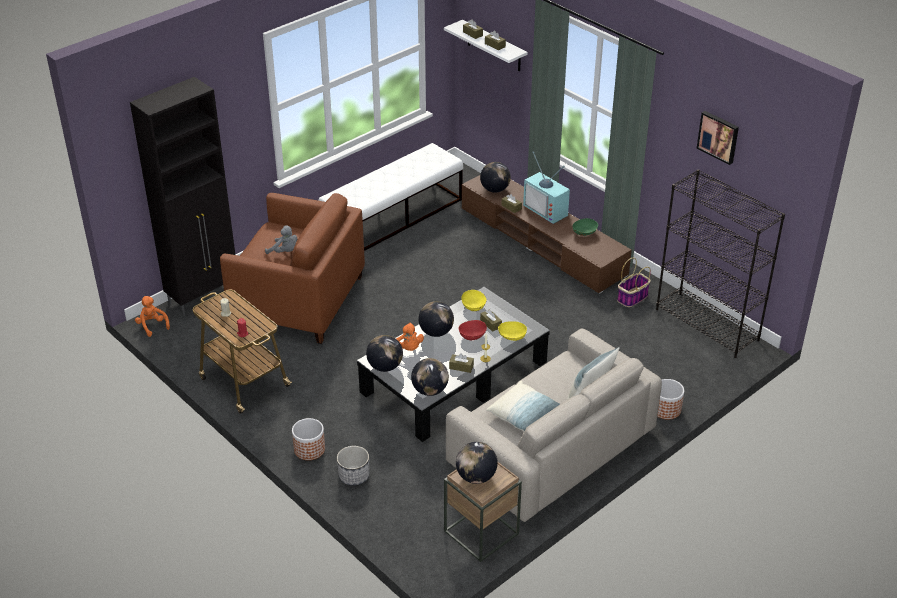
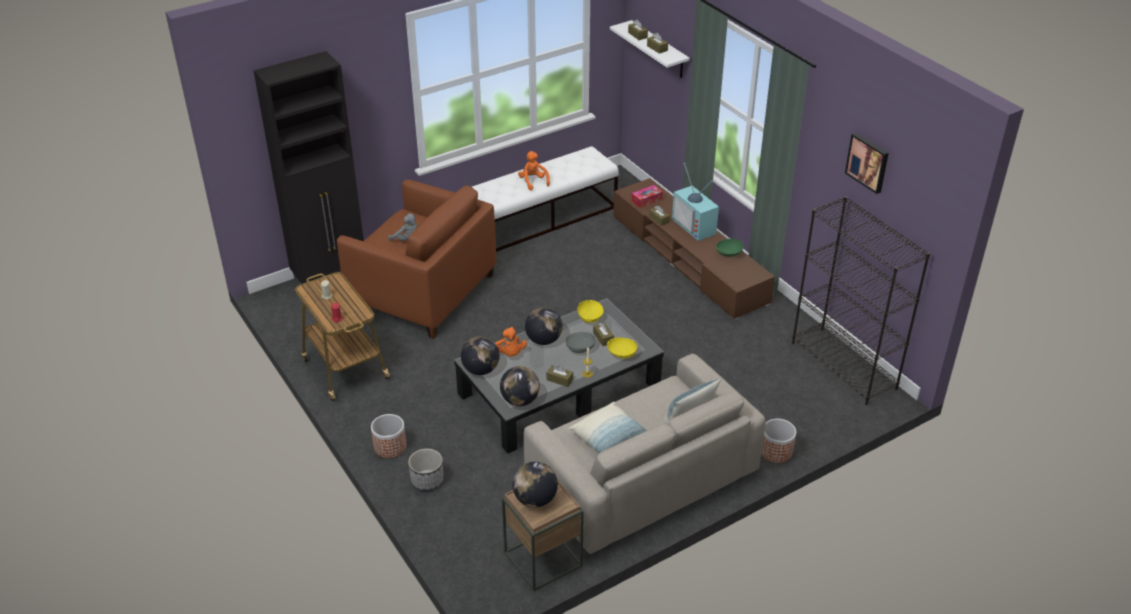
camera: 10 degrees right, 0 degrees up
(152, 326) = (272, 301): orange plush toy -> orange plush toy (533, 182)
(472, 336) = (580, 348): red bowl -> grey bowl
(495, 190) = (646, 200): globe -> tissue box
(632, 298) = (769, 328): basket -> none

